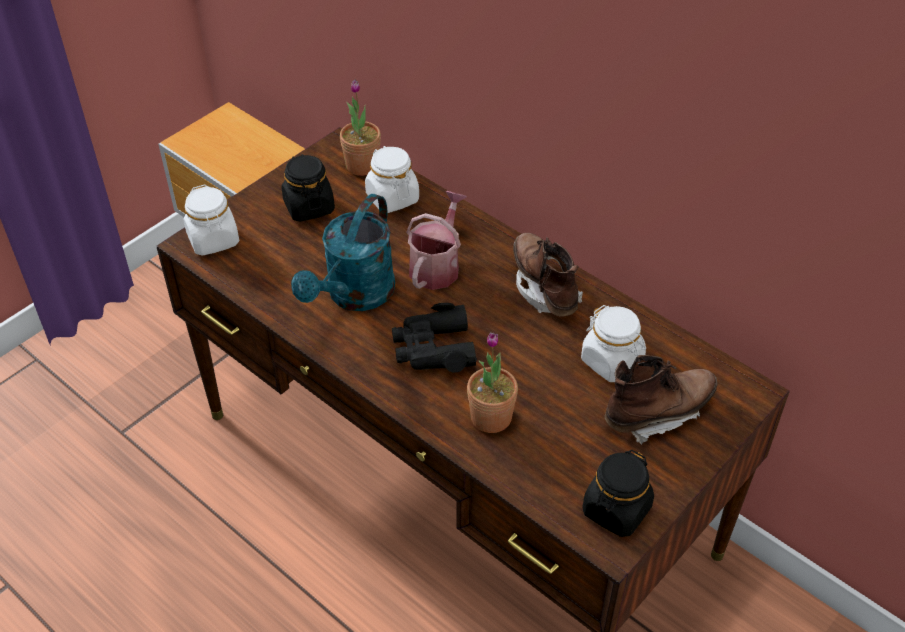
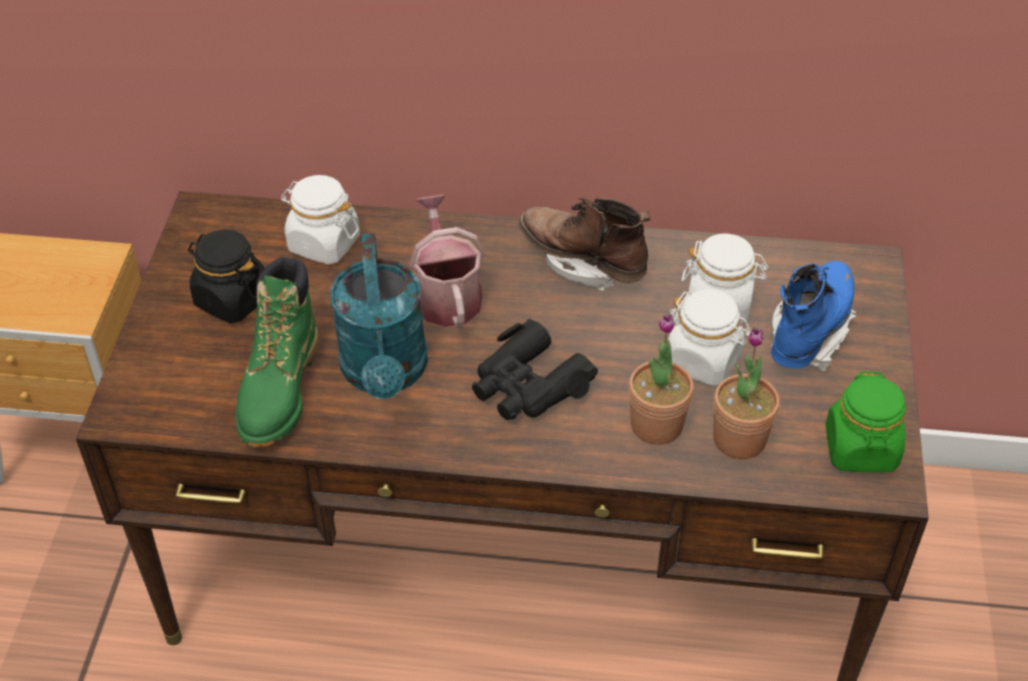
camera: 35 degrees left, 0 degrees up
(213, 240) = (147, 395): white jar -> white jar (703, 360)
(286, 274) = (280, 390): none -> green boot
(362, 165) = (252, 223): potted plant -> potted plant (739, 439)
(616, 510) = (861, 449): black jar -> green jar
(658, 413) = (809, 332): brown boot -> blue boot

